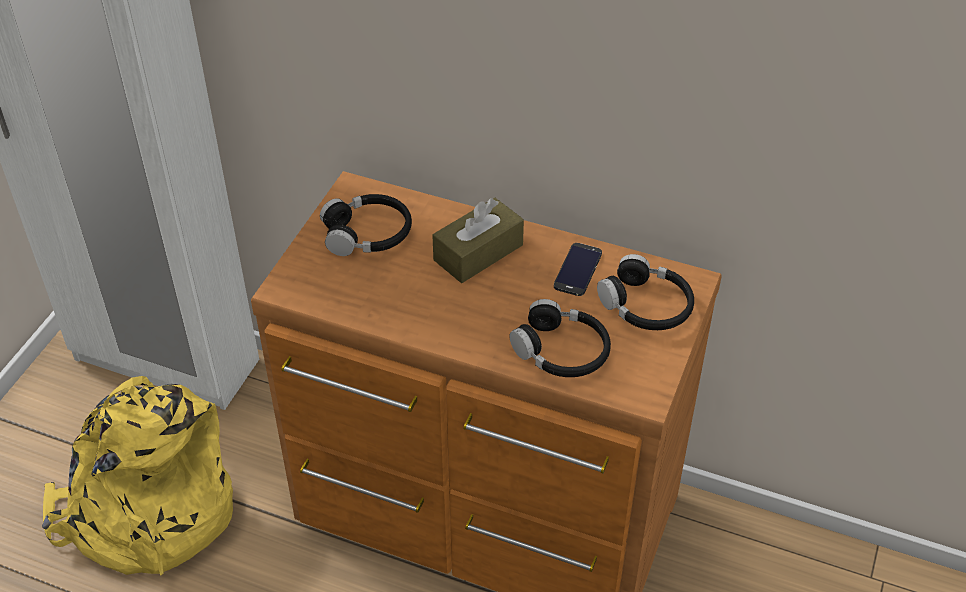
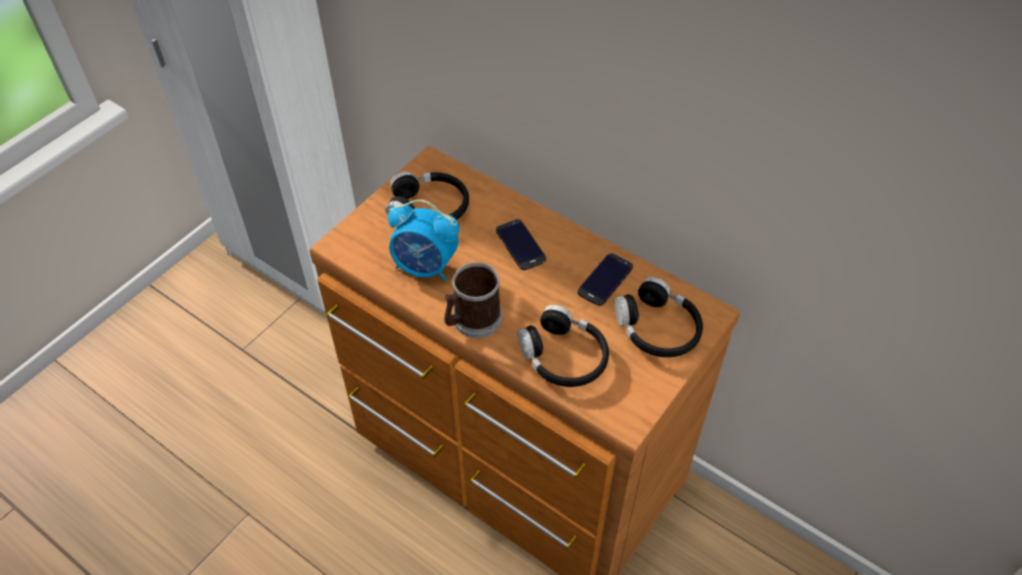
camera: 15 degrees right, 5 degrees up
(148, 511) = (244, 393): yellow backpack -> none
(386, 293) = (425, 267): none -> alarm clock
(455, 335) = (472, 320): none -> mug
(478, 252) = (520, 245): brown tissue box -> phone

